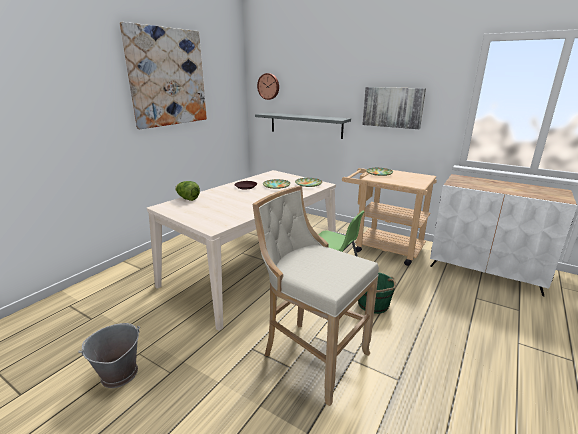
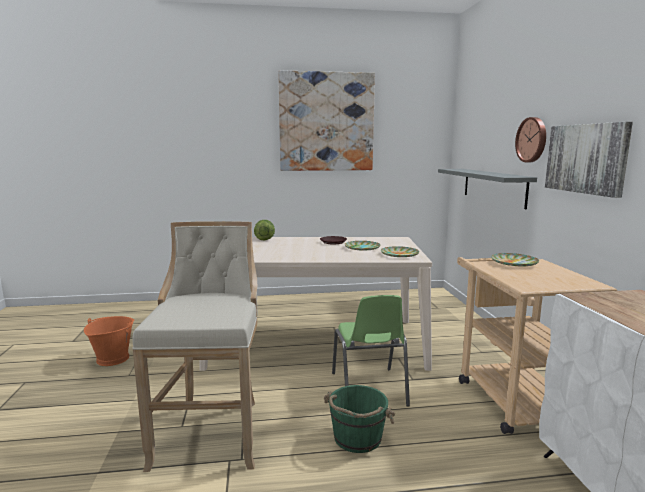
camera: 50 degrees right, 10 degrees down
(118, 374) = (112, 358): grey bucket -> orange bucket
(269, 86) = (467, 134): wall clock -> wall clock (532, 140)

